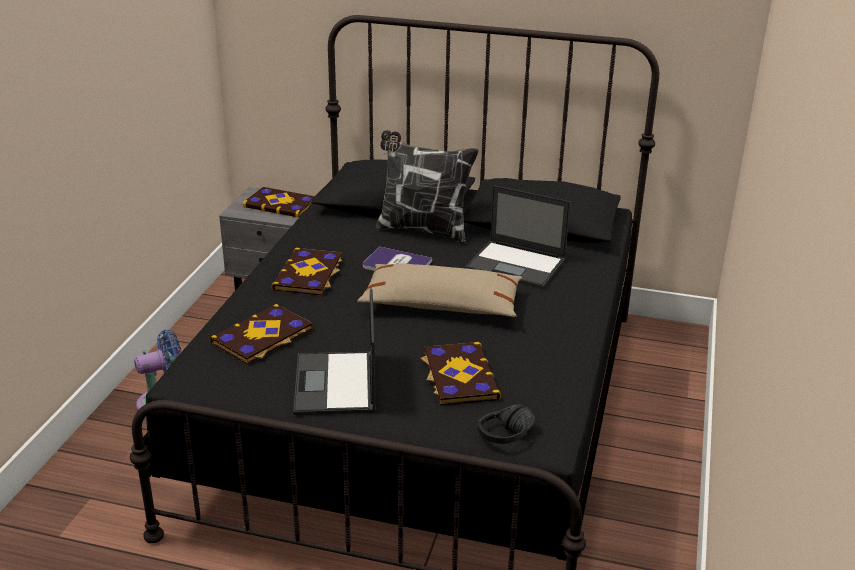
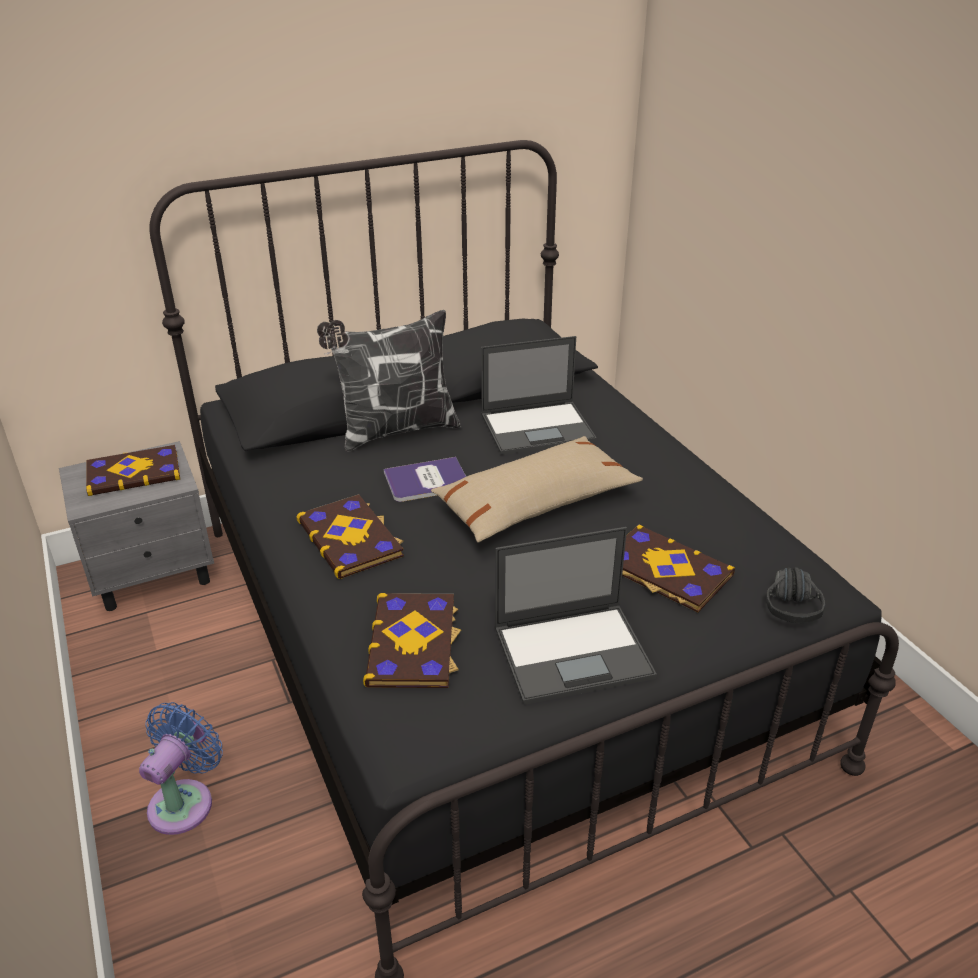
camera: 40 degrees left, 5 degrees up
(336, 385) = (574, 652): laptop -> laptop turned 60 degrees counterclockwise

